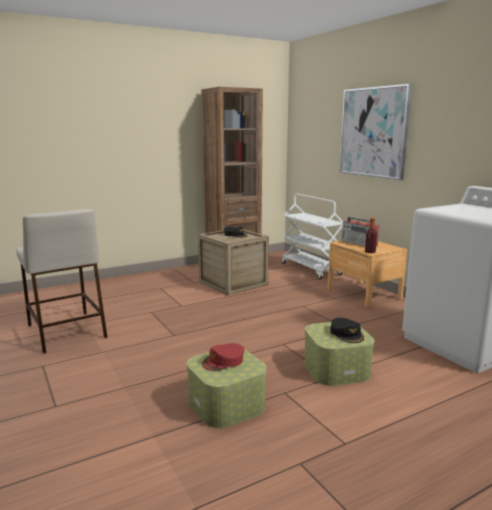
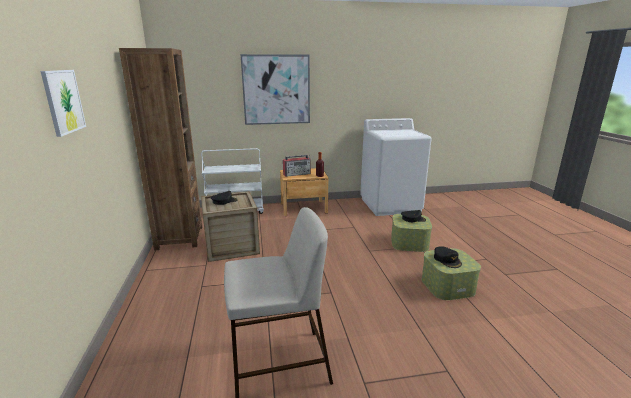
camera: 70 degrees left, 5 degrees up
(97, 121) = (63, 101): none -> picture
(223, 361) = (447, 260): red cap -> black cap

